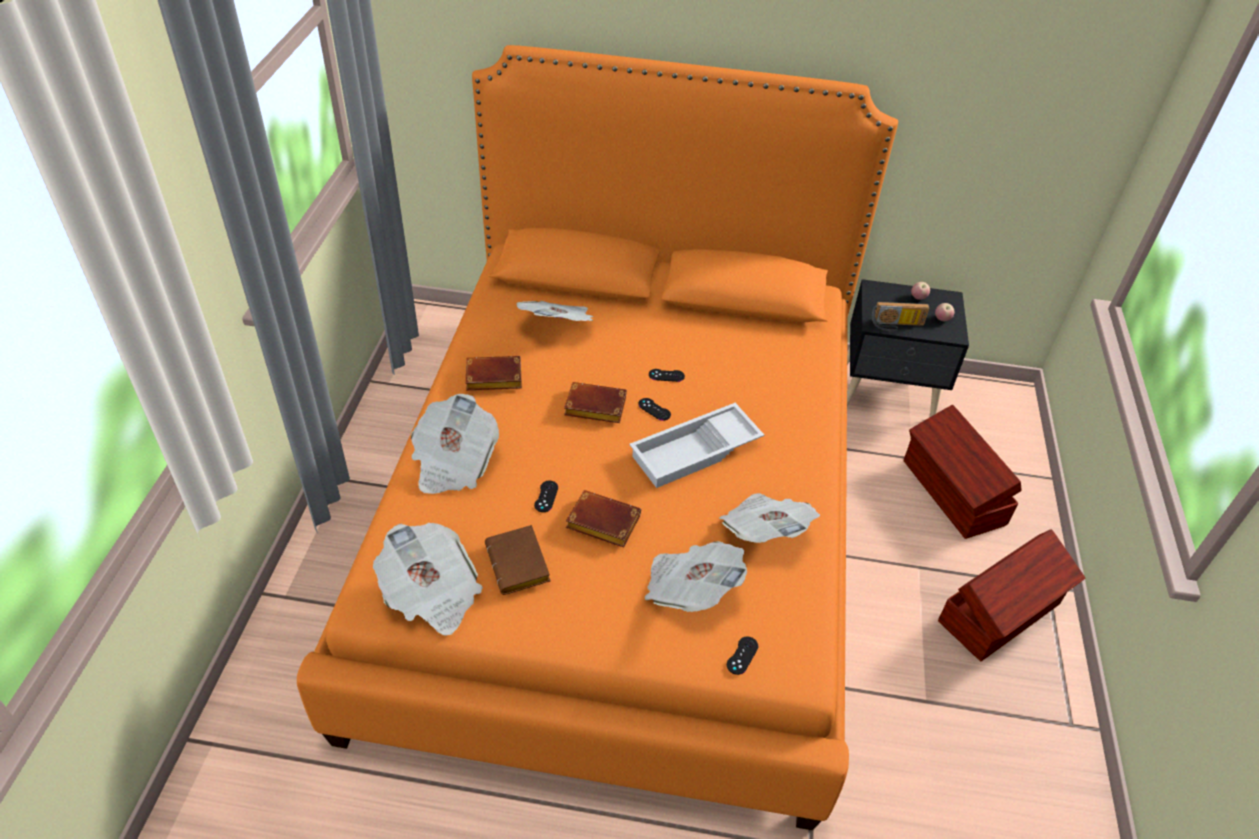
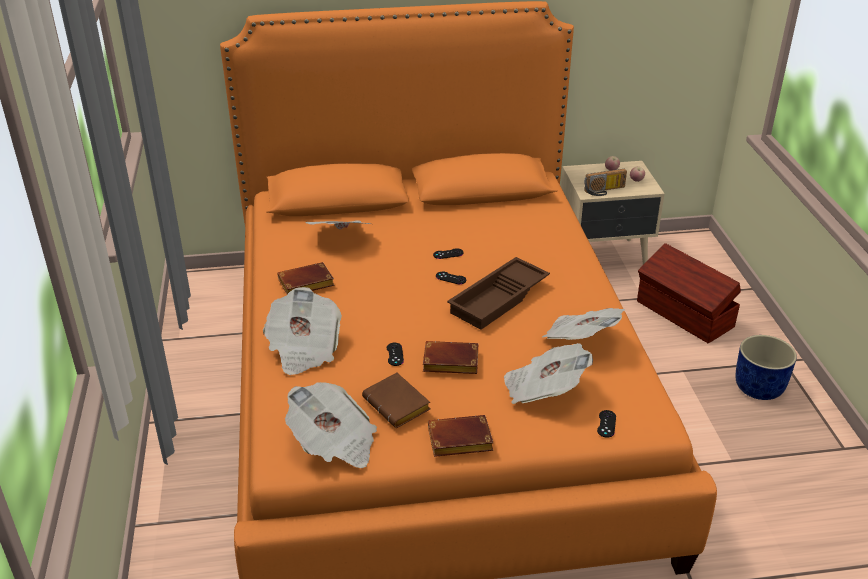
camera: 15 degrees left, 10 degrees down
(593, 408) = (401, 287): brown book -> brown book (458, 442)
(695, 452) = (499, 299): white tray -> brown tray
(888, 394) = (604, 258): black nightstand -> beige nightstand
(1001, 613) = (758, 387): brown storage box -> blue planter

